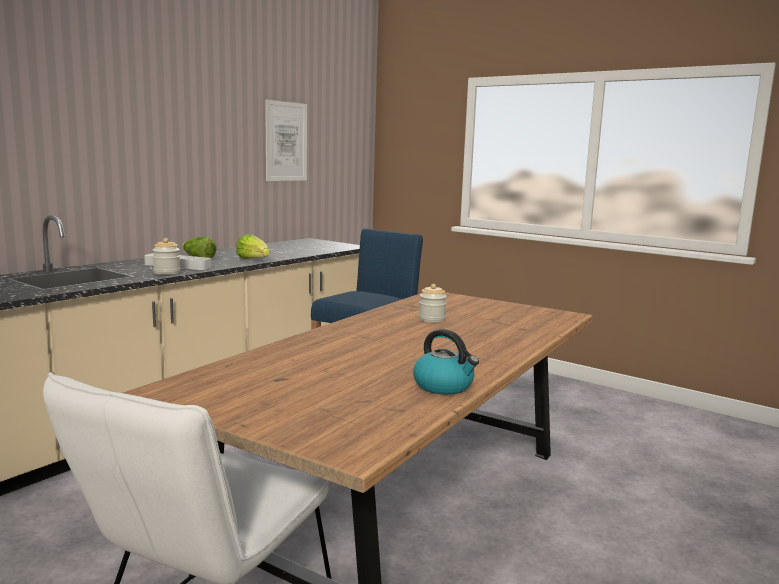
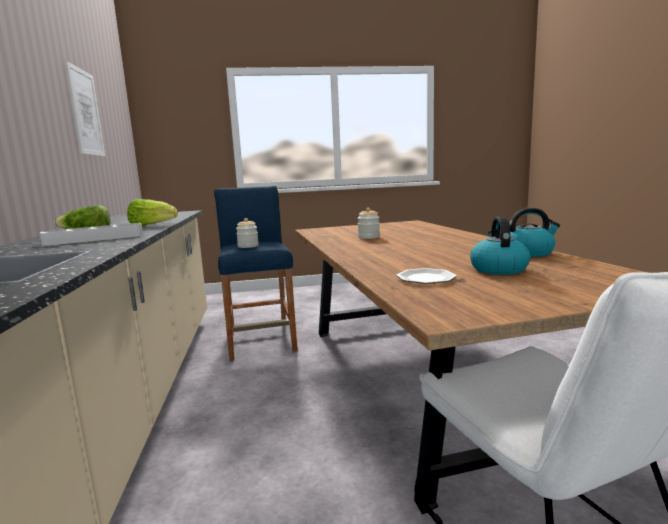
camera: 45 degrees left, 0 degrees up
(167, 272) = (114, 243): jar -> jar (248, 246)
(270, 368) = (426, 279): none -> plate
(341, 384) = (498, 269): none -> kettle

